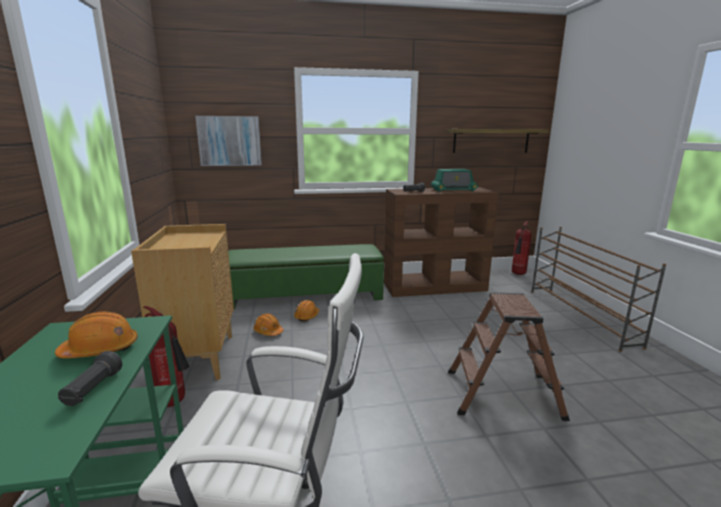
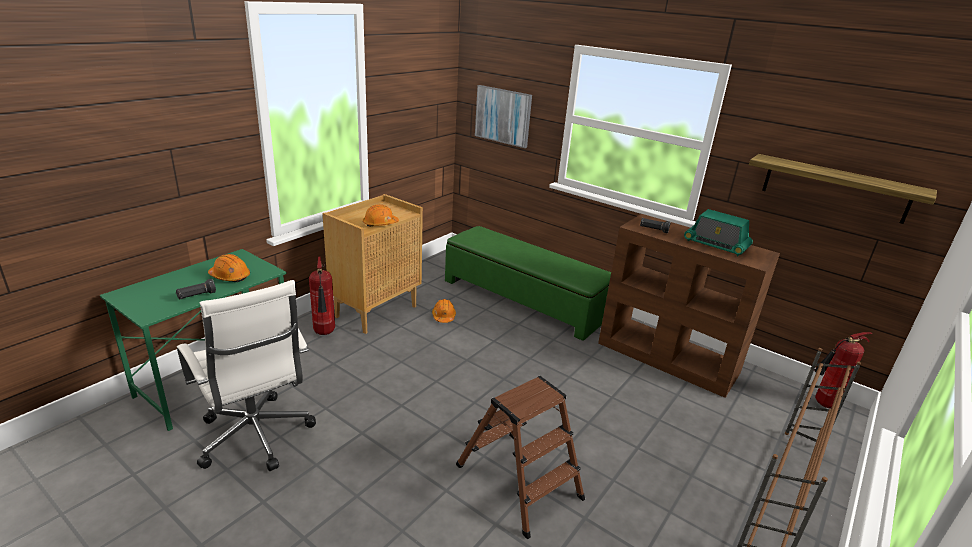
camera: 45 degrees right, 10 degrees up
(307, 316) = (491, 319): orange hard hat -> orange hard hat (380, 224)

